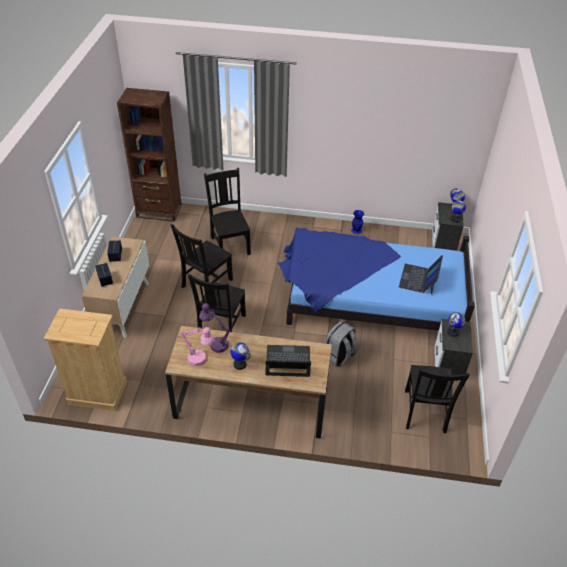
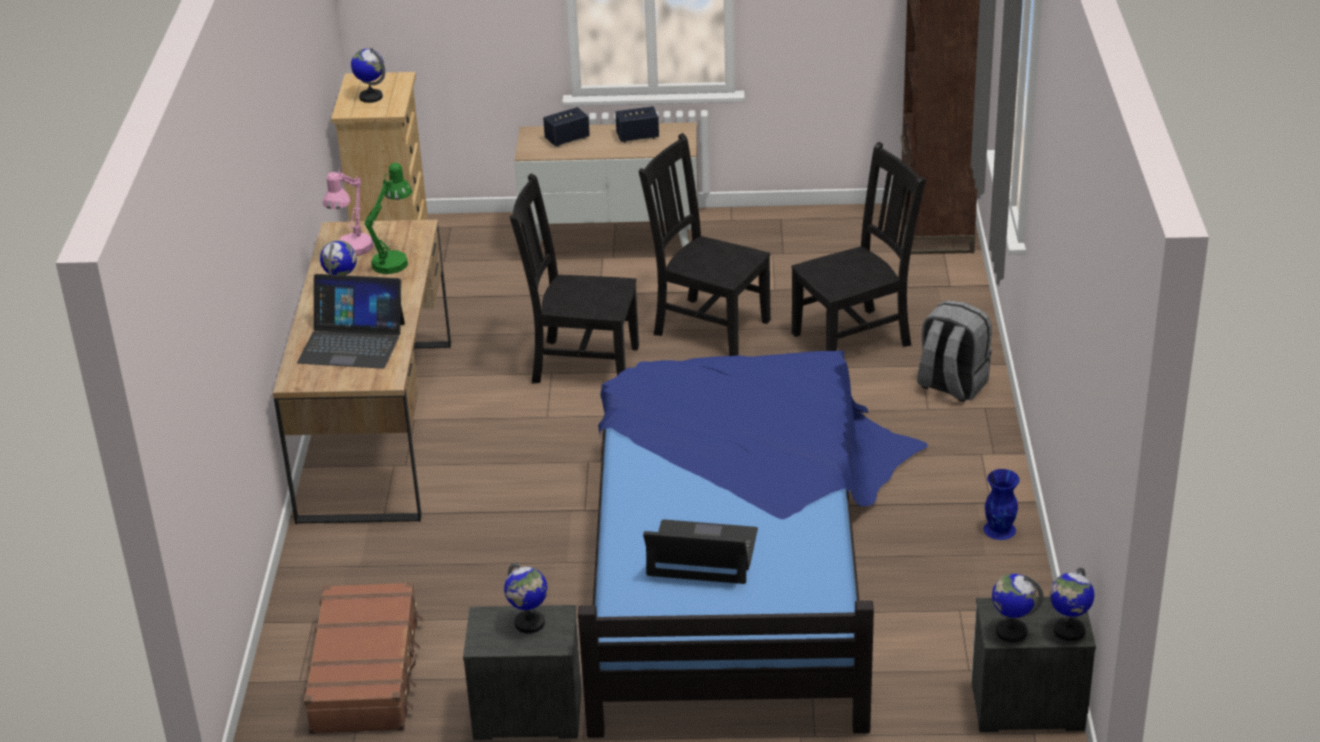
camera: 85 degrees right, 10 degrees down
(81, 327) = (371, 97): none -> globe
(216, 343) = (394, 260): purple table lamp -> green table lamp
(288, 361) = (352, 342): laptop -> laptop turned 105 degrees clockwise
(339, 356) = (522, 532): grey backpack -> grey backpack (951, 385)
(424, 412) = (367, 672): black chair -> brown suitcase

